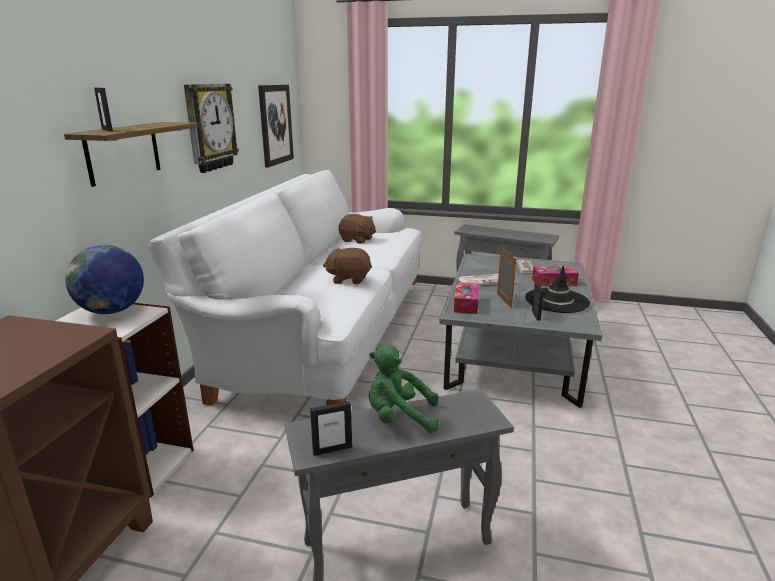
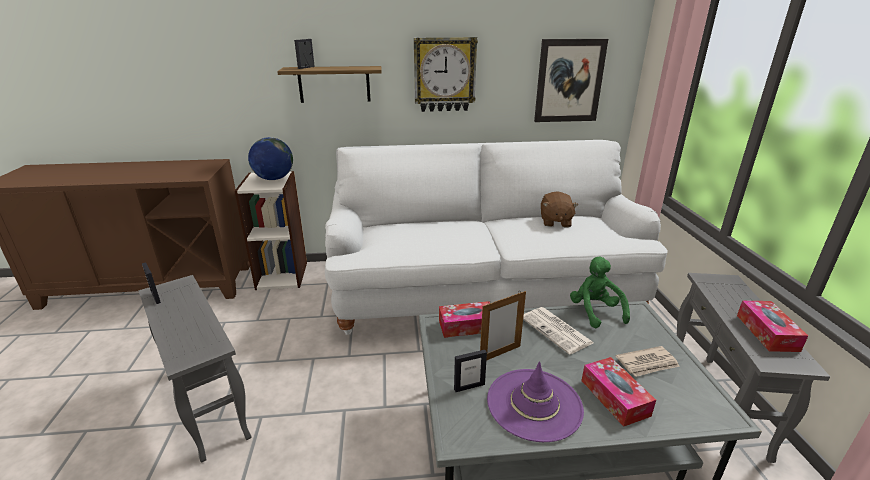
camera: 70 degrees right, 5 degrees up
(349, 279) = (437, 241): brown plush toy -> none
(399, 418) = (191, 316): green plush toy -> green plush toy (595, 312)
(522, 234) = (767, 332): none -> tissue box
(556, 301) = (534, 404): black hat -> purple hat

